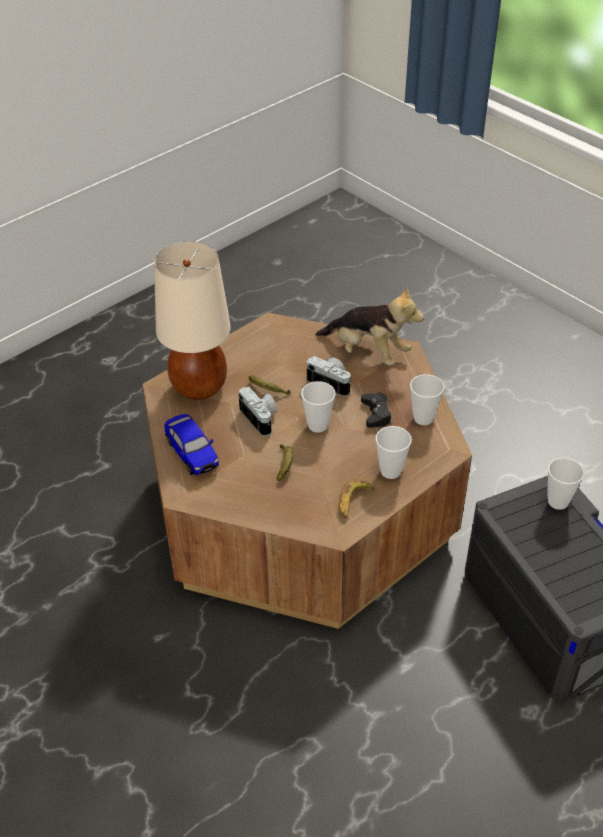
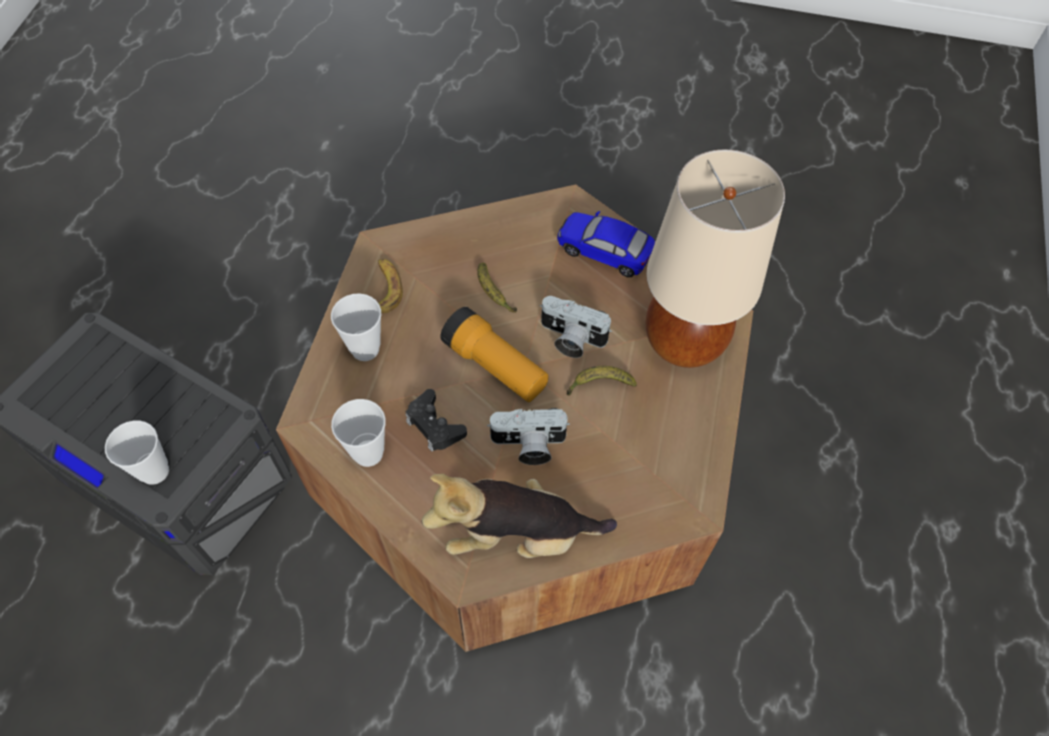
camera: 145 degrees right, 15 degrees up
(318, 425) = (495, 366): cup -> flashlight

